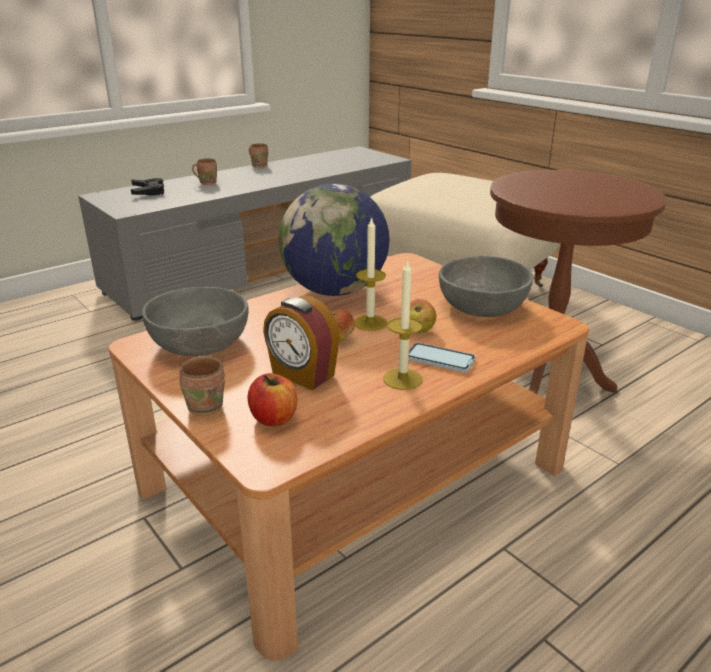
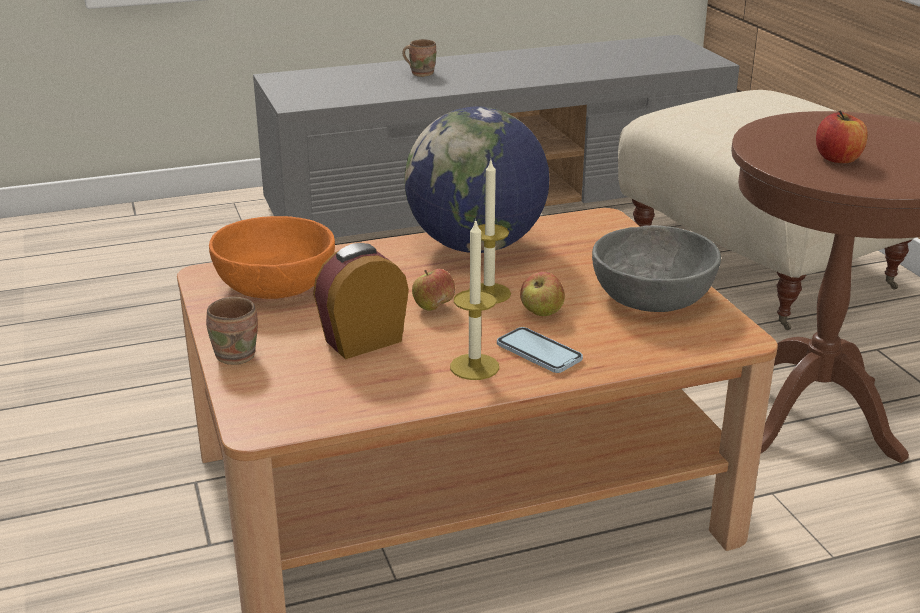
camera: 20 degrees right, 0 degrees up
(148, 191) = (339, 78): black game controller -> none
(200, 342) = (276, 283): grey bowl -> orange bowl
(259, 166) = (509, 54): brown mug -> none
(274, 418) = (299, 381): apple -> apple (838, 159)
(302, 375) = (362, 340): alarm clock -> alarm clock turned 90 degrees clockwise

